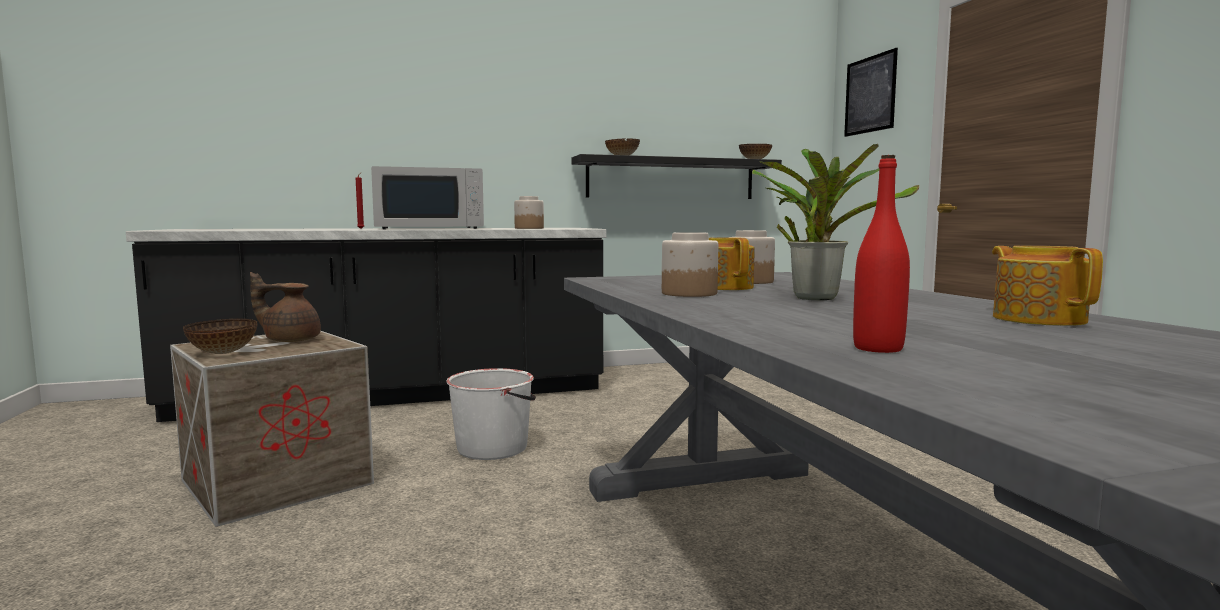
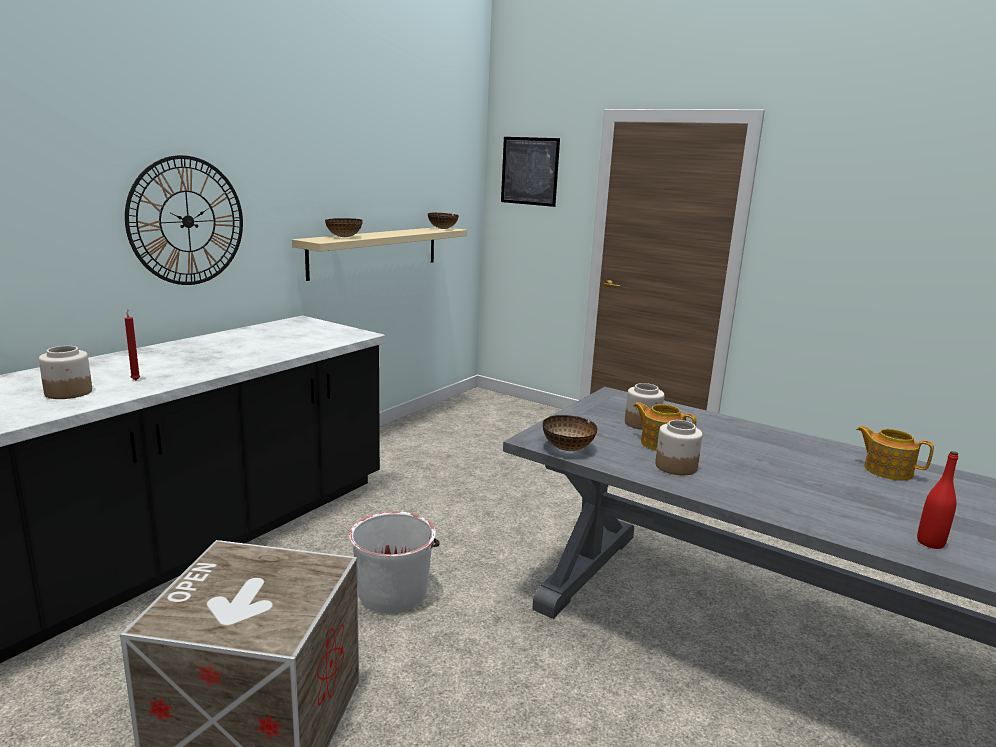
camera: 40 degrees left, 10 degrees up
(222, 353) = (244, 627): bowl -> bowl (568, 449)
(290, 340) = (251, 573): brown teapot -> none
(430, 228) = (195, 357): white microwave -> none
(469, 133) = (187, 221): none -> wall clock
(528, 228) = (309, 343): jar -> jar (68, 392)
(671, 179) = (375, 251): black shelf -> beige shelf
(815, 297) = (746, 456): potted plant -> none

